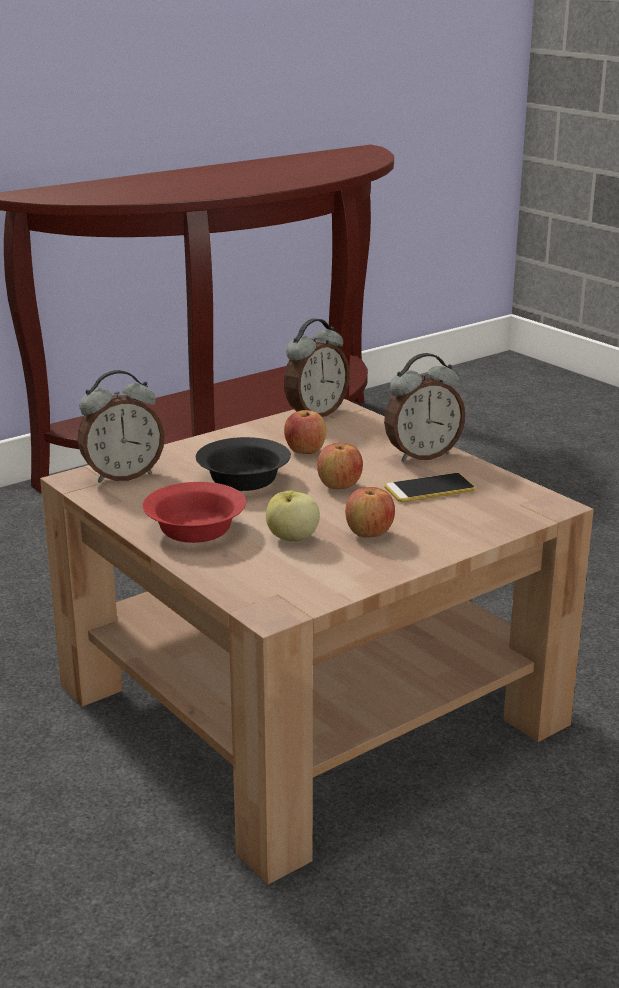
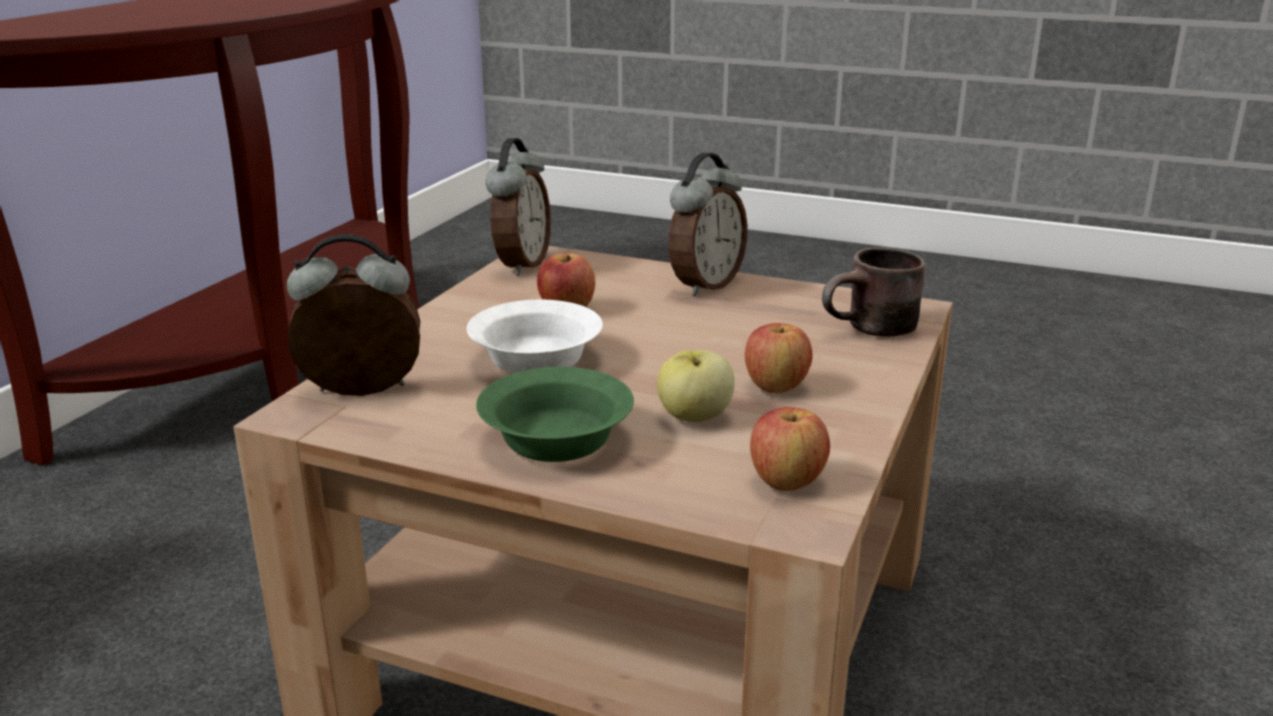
camera: 30 degrees left, 0 degrees up
(123, 475) = (361, 393): alarm clock -> alarm clock turned 135 degrees counterclockwise
(196, 528) = (556, 438): red bowl -> green bowl
(242, 479) = (533, 360): black bowl -> white bowl
(339, 486) = (662, 340): apple -> apple (786, 482)
(430, 489) = (766, 320): phone -> none
(494, 514) = (873, 331): none -> brown mug

